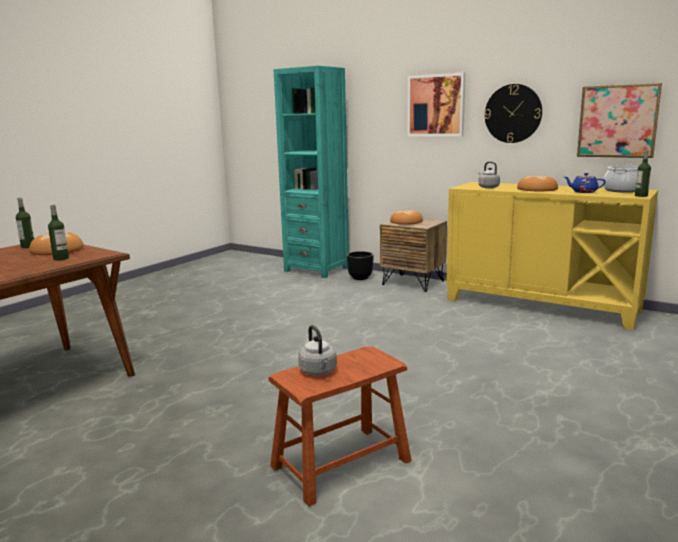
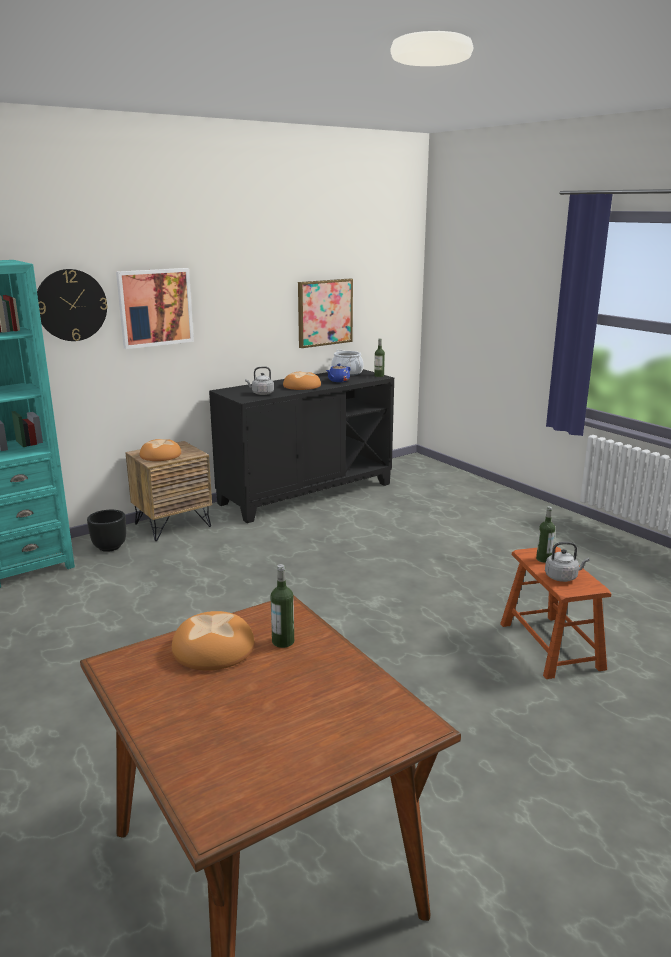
camera: 70 degrees left, 5 degrees up
(28, 246) = (144, 679): bottle -> bottle (543, 559)
(513, 113) = (240, 311): wall clock -> wall clock (71, 305)
(541, 304) = (306, 493): yellow cabinet -> black cabinet

